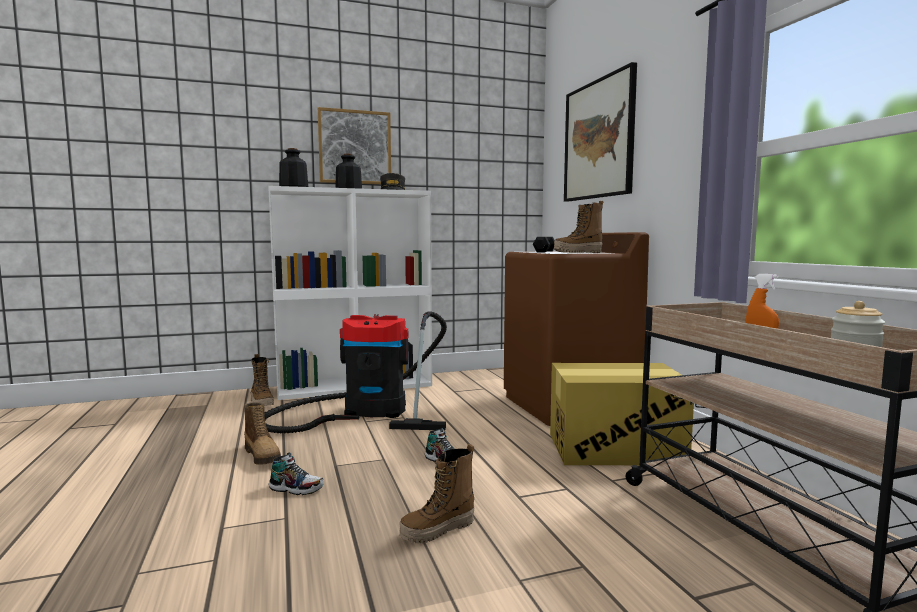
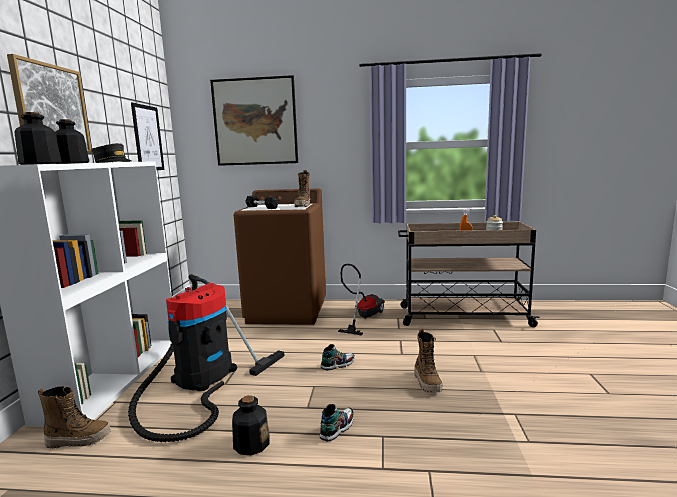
camera: 65 degrees left, 5 degrees up
(263, 456) = (251, 443): boot -> bottle
(489, 171) = (148, 138): none -> picture
(615, 448) = (363, 317): cardboard box -> vacuum cleaner

